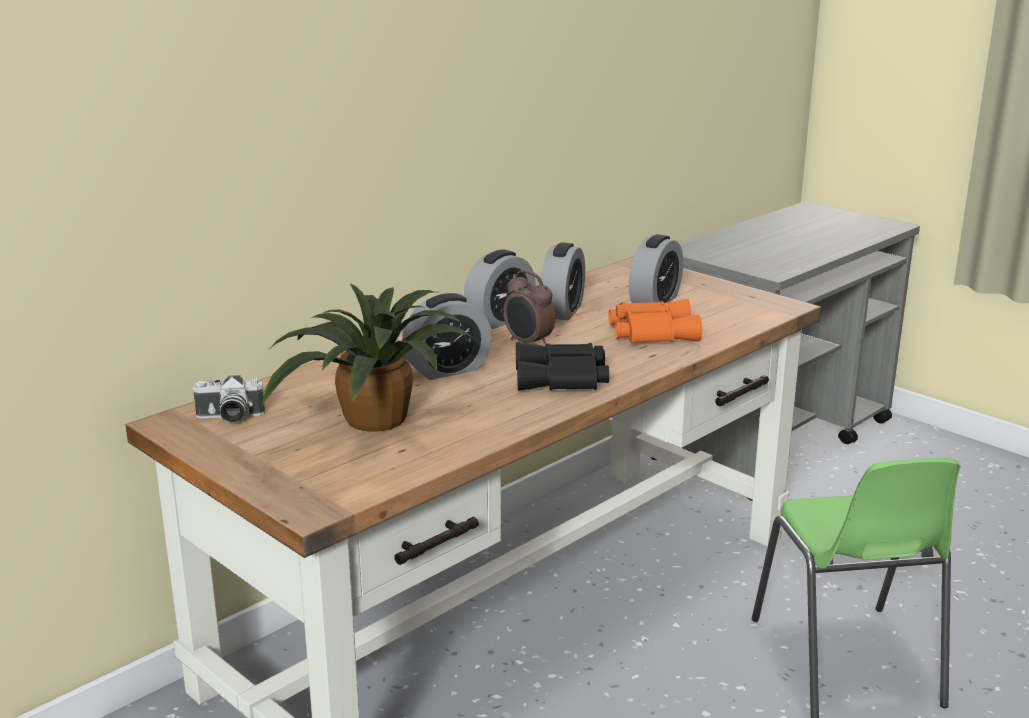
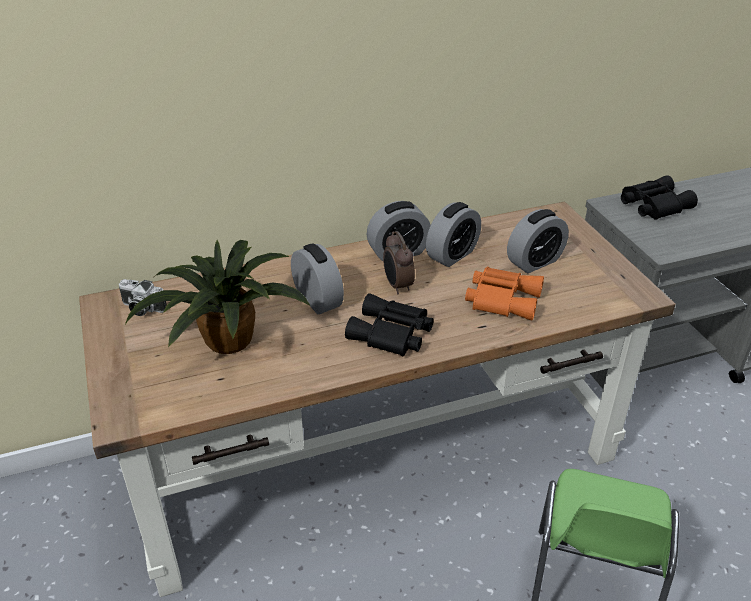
camera: 25 degrees right, 15 degrees up
(447, 370) = (317, 300): alarm clock -> alarm clock turned 120 degrees counterclockwise
(728, 243) = (652, 205): none -> black binoculars

